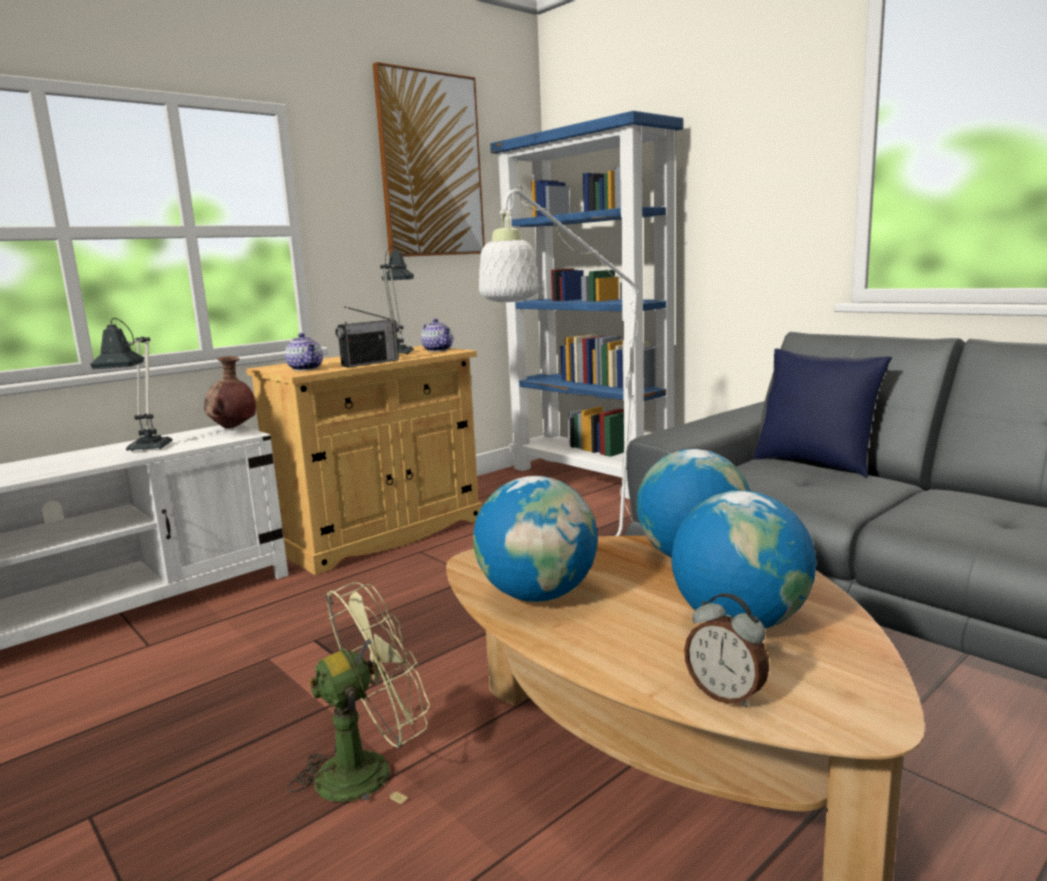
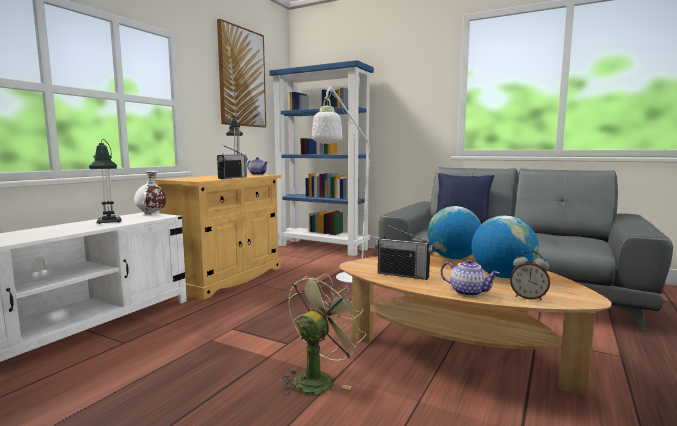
camera: 20 degrees left, 5 degrees down
(233, 428) = (151, 213): brown vase -> white vase
(306, 369) = (198, 179): teapot -> teapot (468, 292)
(538, 595) = (403, 275): globe -> radio

